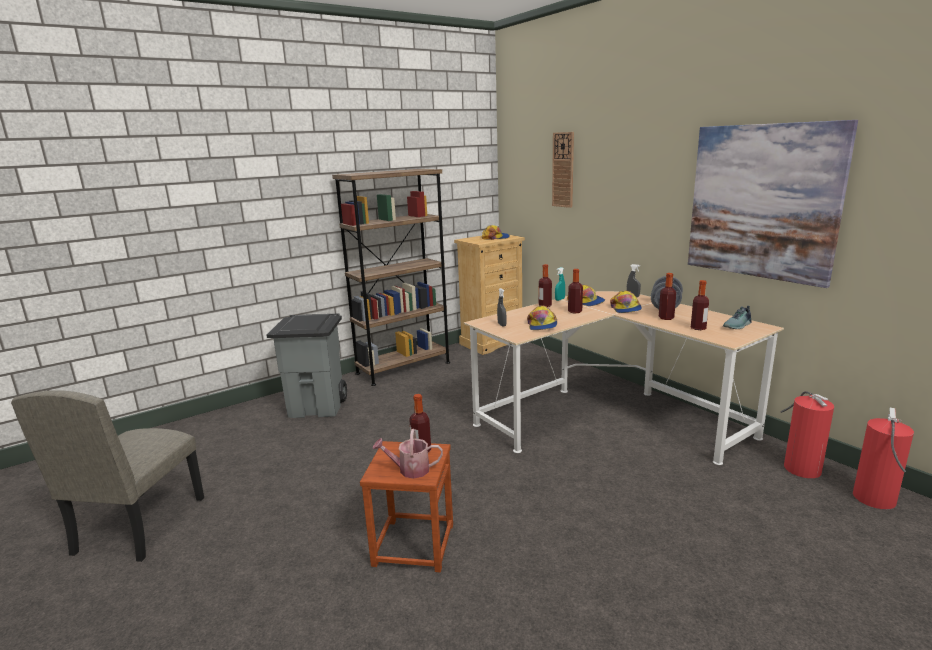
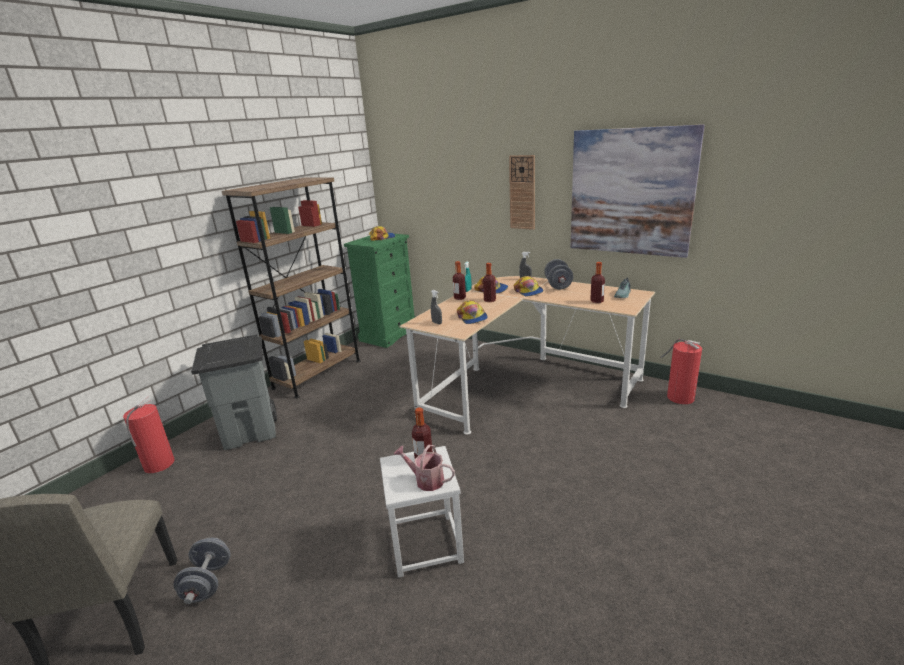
camera: 20 degrees left, 5 degrees up
(216, 522) = (208, 583): none -> grey dumbbell
(409, 470) = (426, 480): watering can -> watering can turned 45 degrees clockwise
(413, 544) = (425, 544): brown stool -> white stool
(492, 343) = (388, 335): beige dresser -> green dresser
(563, 170) = (443, 171): wall clock -> wall clock (522, 192)
(666, 318) = (566, 296): bottle -> none
(874, 499) = (734, 410): fire extinguisher -> fire extinguisher (158, 465)

